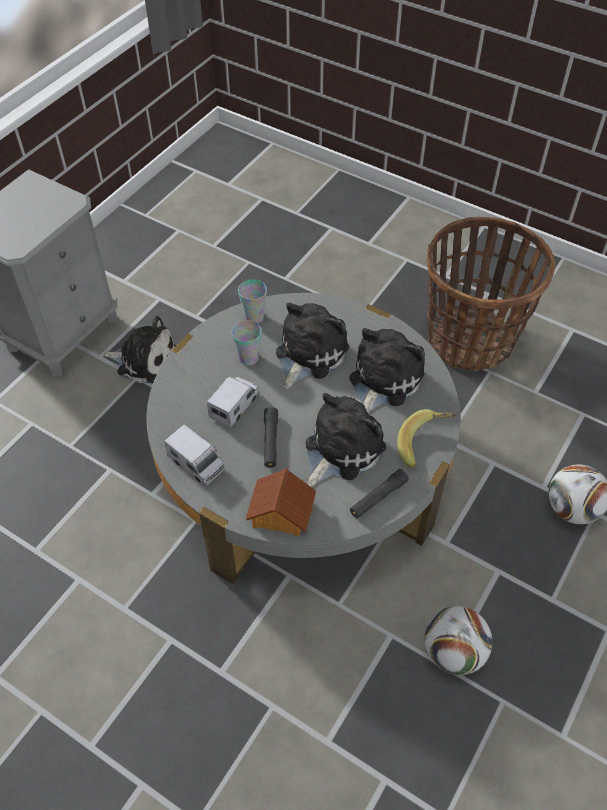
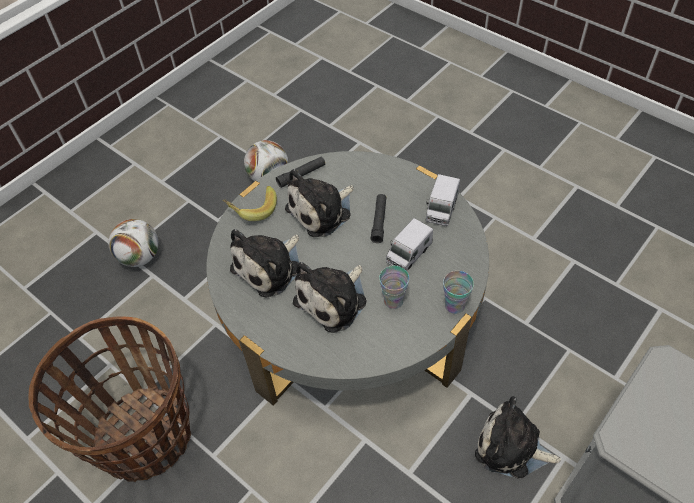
camera: 170 degrees left, 0 degrees up
(196, 464) = (441, 208): toy truck -> toy truck turned 120 degrees counterclockwise
(254, 317) = (384, 348): cup -> cup (454, 305)
(280, 513) = (376, 170): toy house -> none

